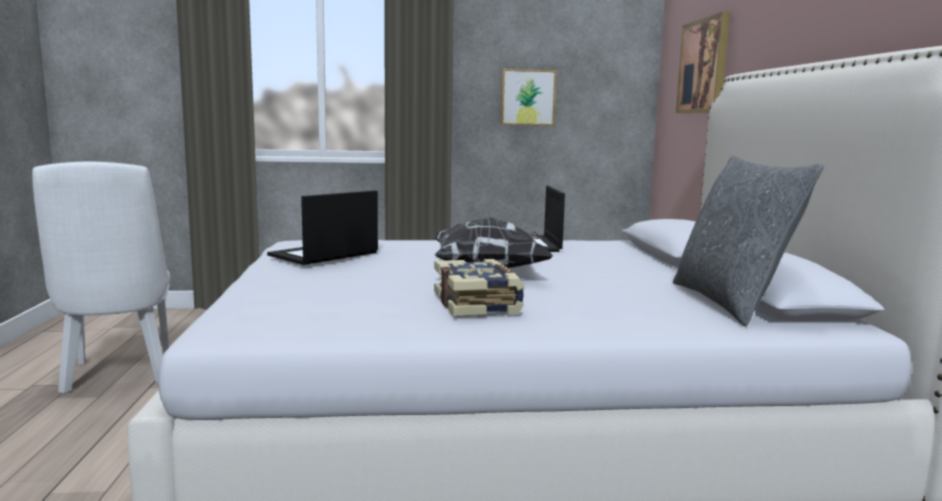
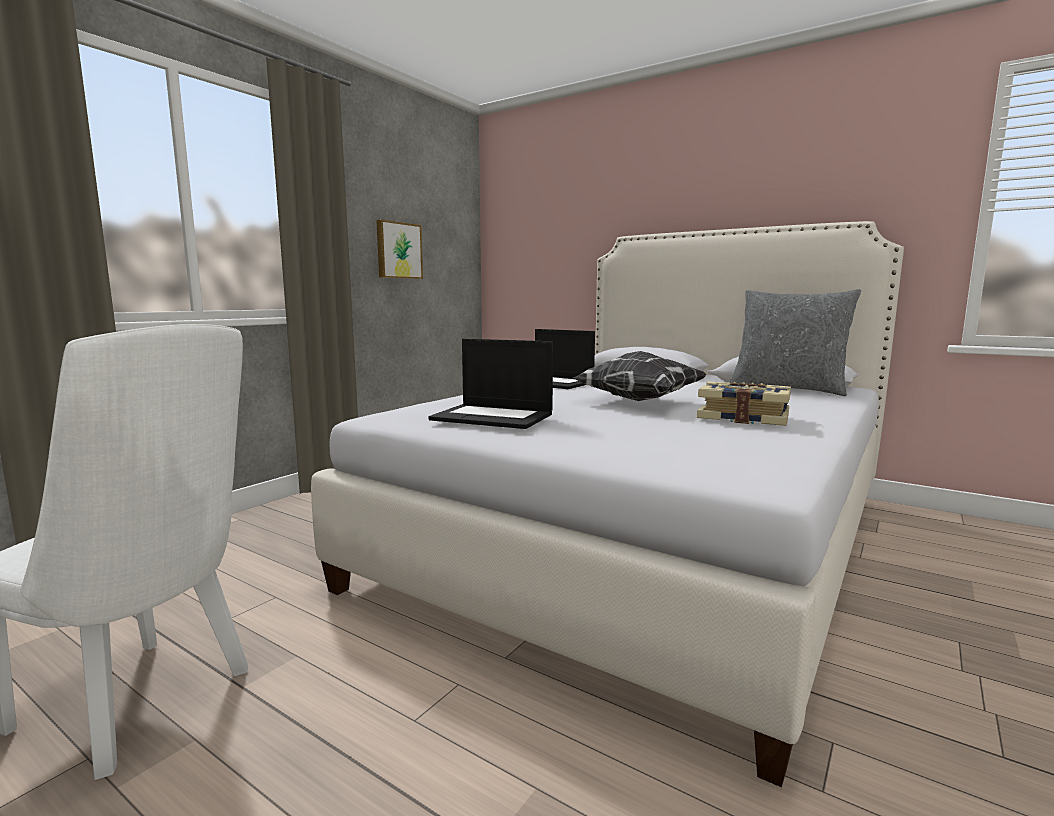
camera: 50 degrees left, 0 degrees up
(323, 254) = (494, 417): laptop -> laptop turned 60 degrees counterclockwise
(703, 66) = (558, 229): picture -> none

